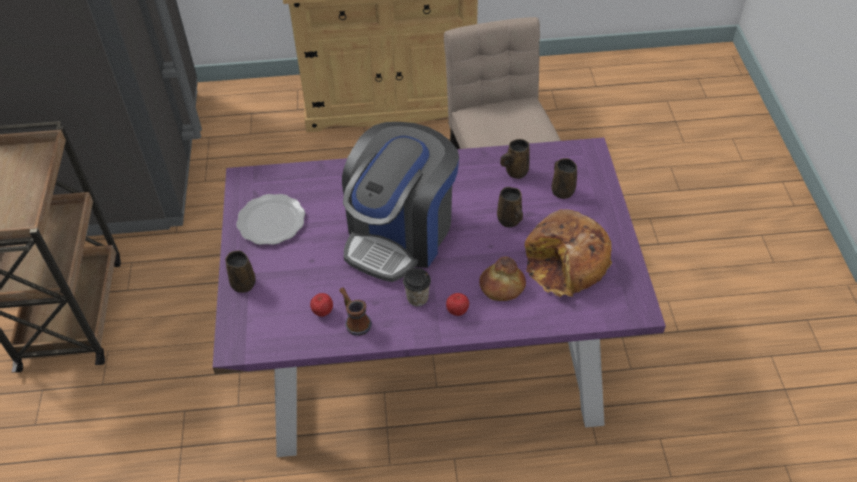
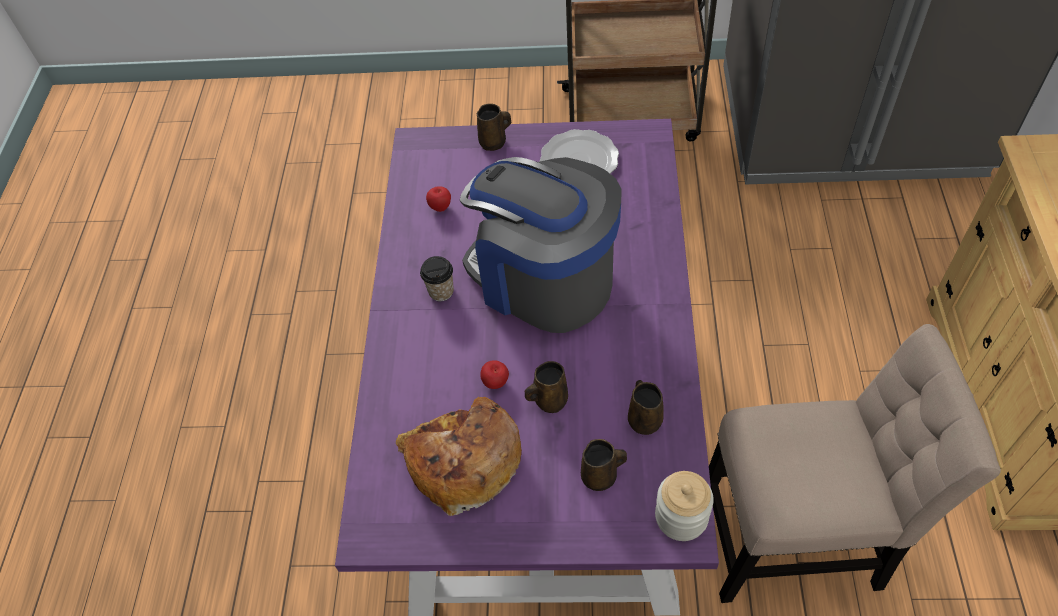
camera: 100 degrees right, 5 degrees up
(354, 320) = (423, 234): mug -> none
(457, 311) = (413, 329): apple -> apple (496, 383)
(502, 287) = (439, 379): bread -> none
(580, 152) = (681, 517): none -> jar

